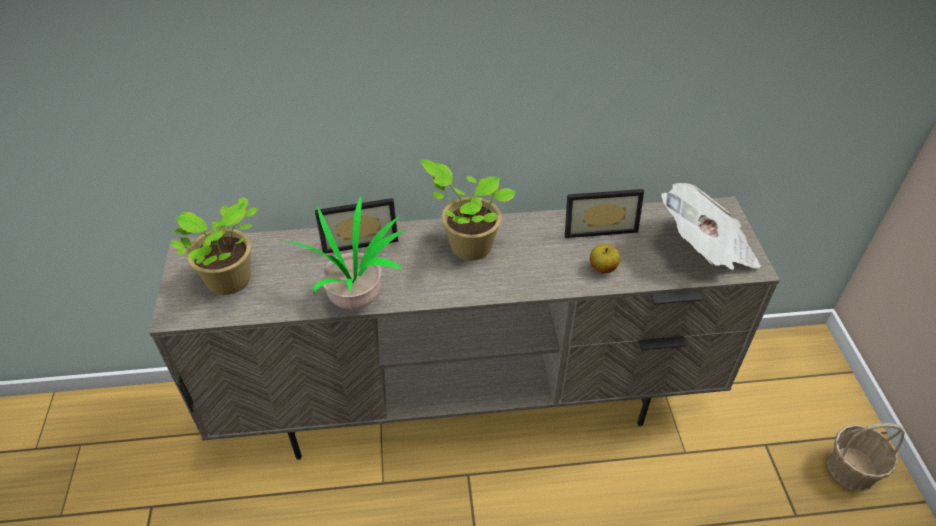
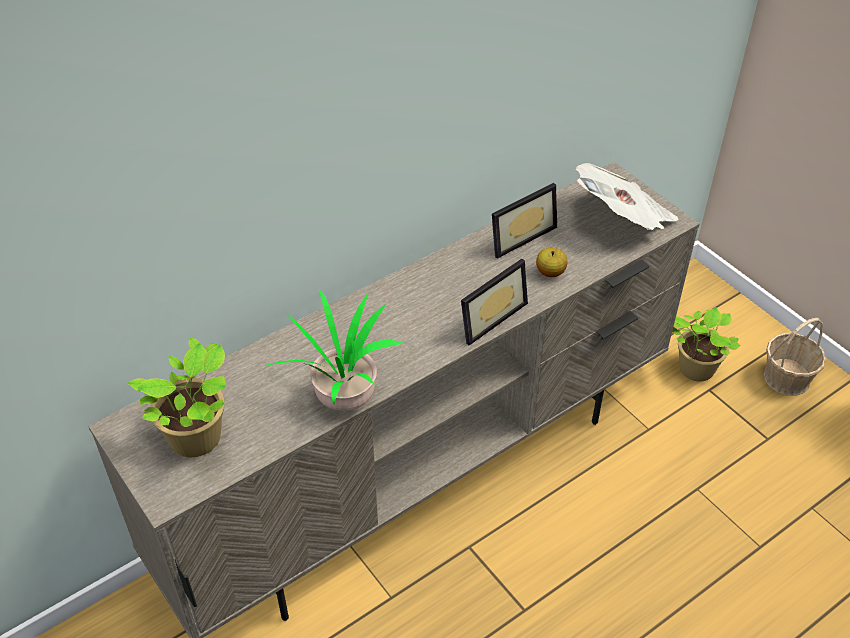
camera: 30 degrees left, 0 degrees up
(359, 238) = (298, 339): picture frame -> picture frame (487, 316)
(467, 246) = (412, 302): potted plant -> potted plant (693, 369)

